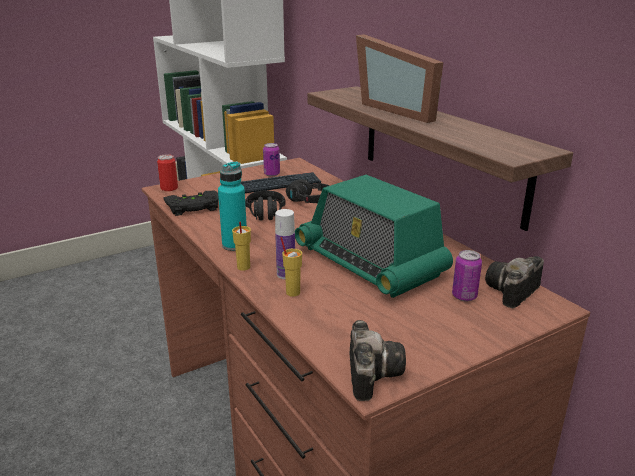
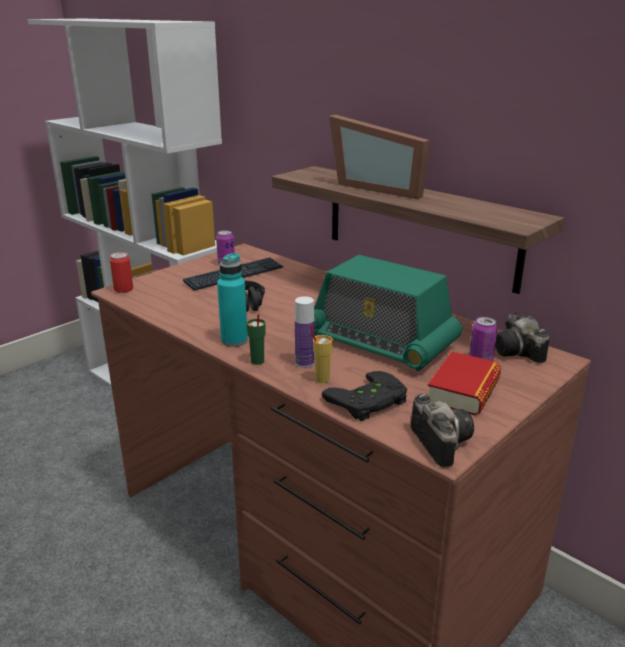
camera: 15 degrees left, 0 degrees up
(193, 207) = (164, 307): black game controller -> black game controller (369, 402)
(243, 267) = (257, 361): yellow cup -> green cup
(304, 200) = (276, 287): black headphones -> none
(428, 324) = (463, 391): none -> book
(511, 293) = (519, 352): camera -> camera turned 45 degrees counterclockwise

